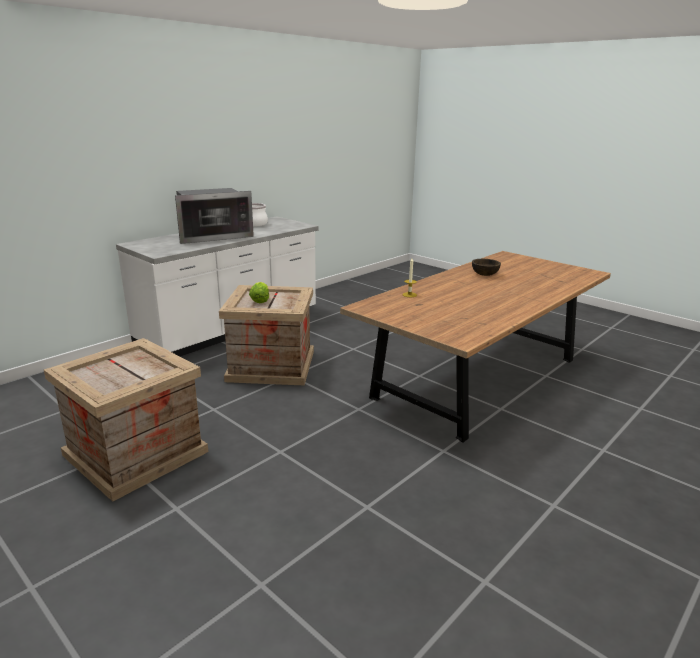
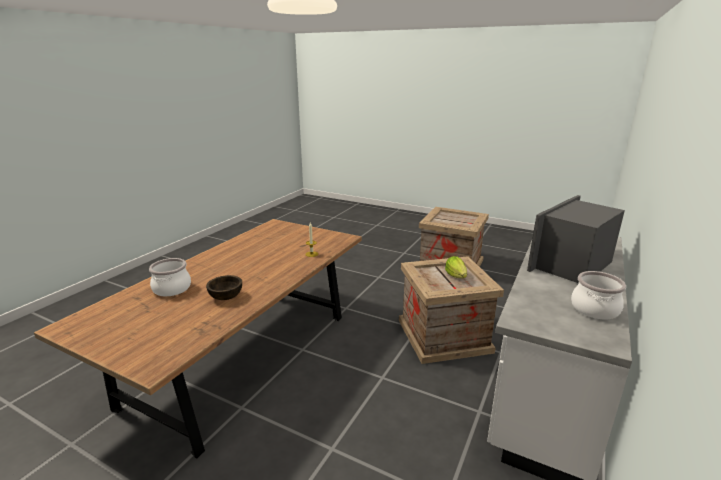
camera: 165 degrees right, 0 degrees up
(537, 283) = (171, 289): none -> cooking pot

